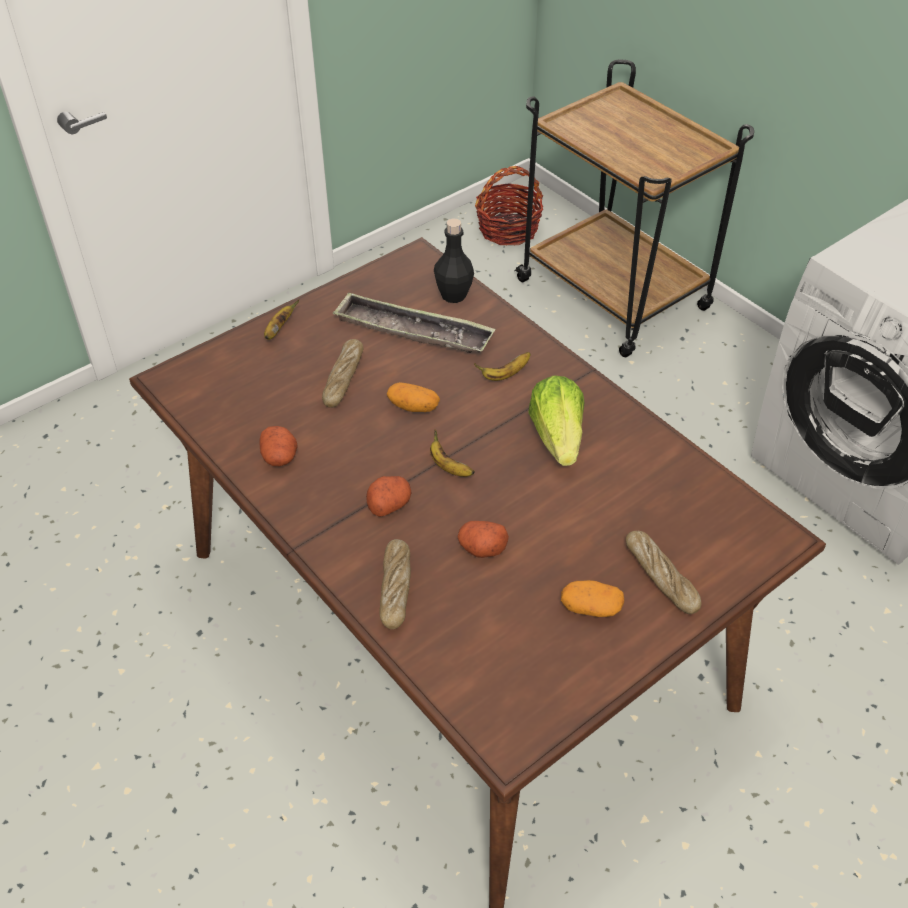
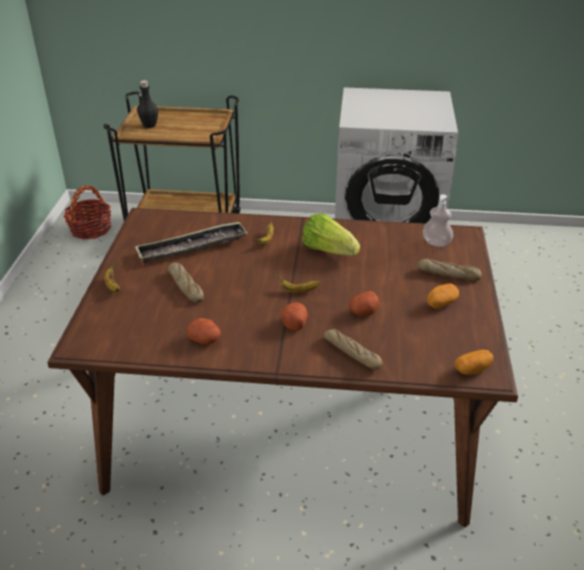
camera: 45 degrees left, 10 degrees down
(413, 406) = (242, 277): potato -> potato (472, 369)
(453, 295) = (189, 222): black bottle -> black bottle (149, 125)
(714, 521) = (436, 242): none -> soap dispenser

